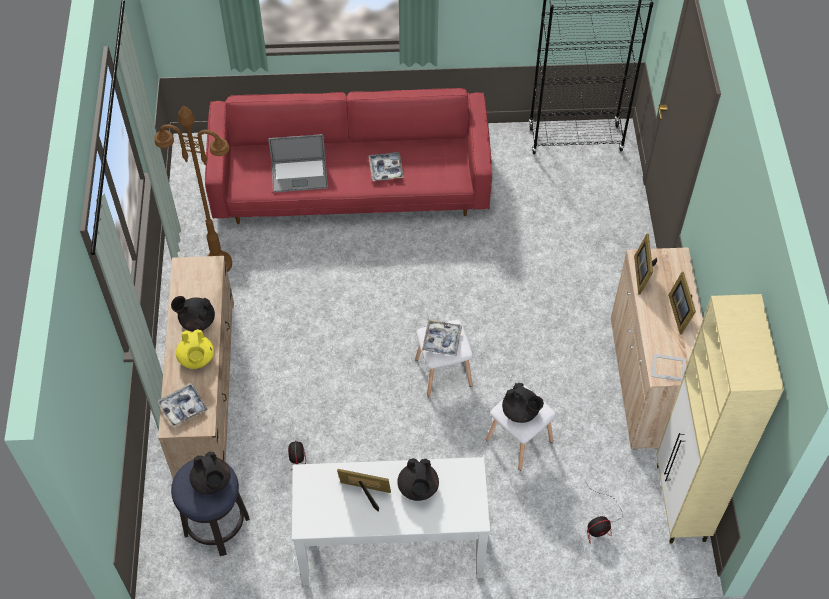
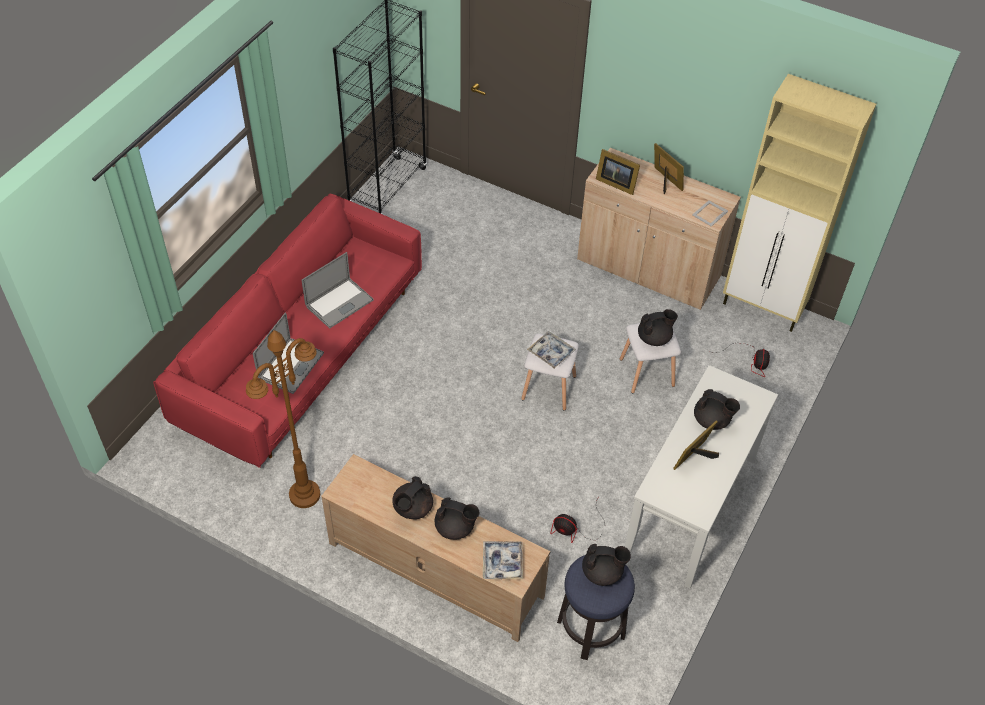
camera: 60 degrees left, 5 degrees down
(196, 359) = (455, 527): yellow teapot -> black teapot
(386, 169) = (339, 303): tray -> laptop
(680, 312) = (665, 181): picture frame -> picture frame turned 150 degrees counterclockwise

